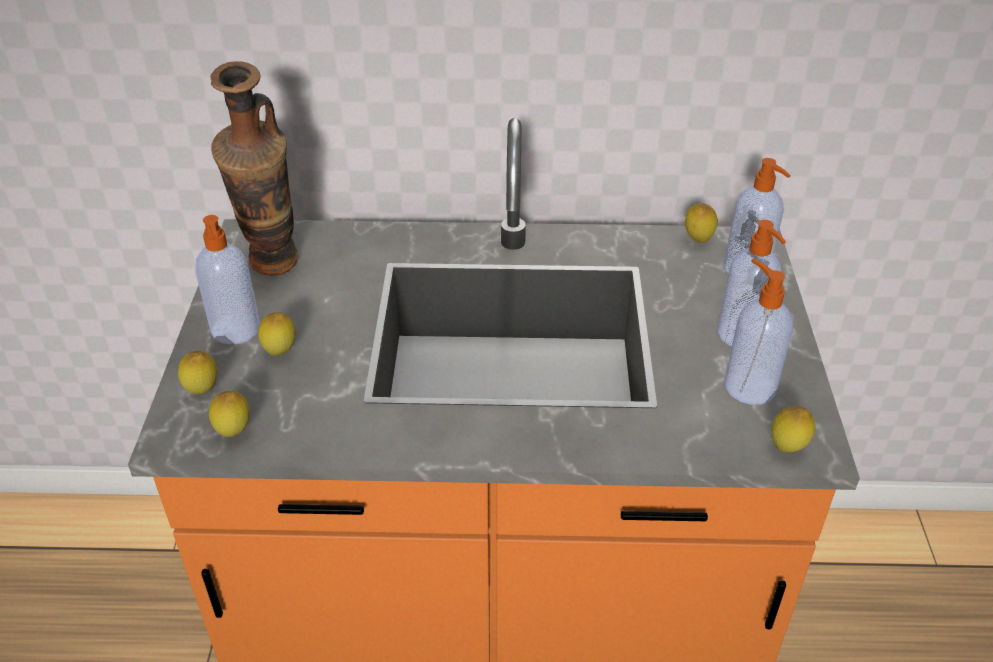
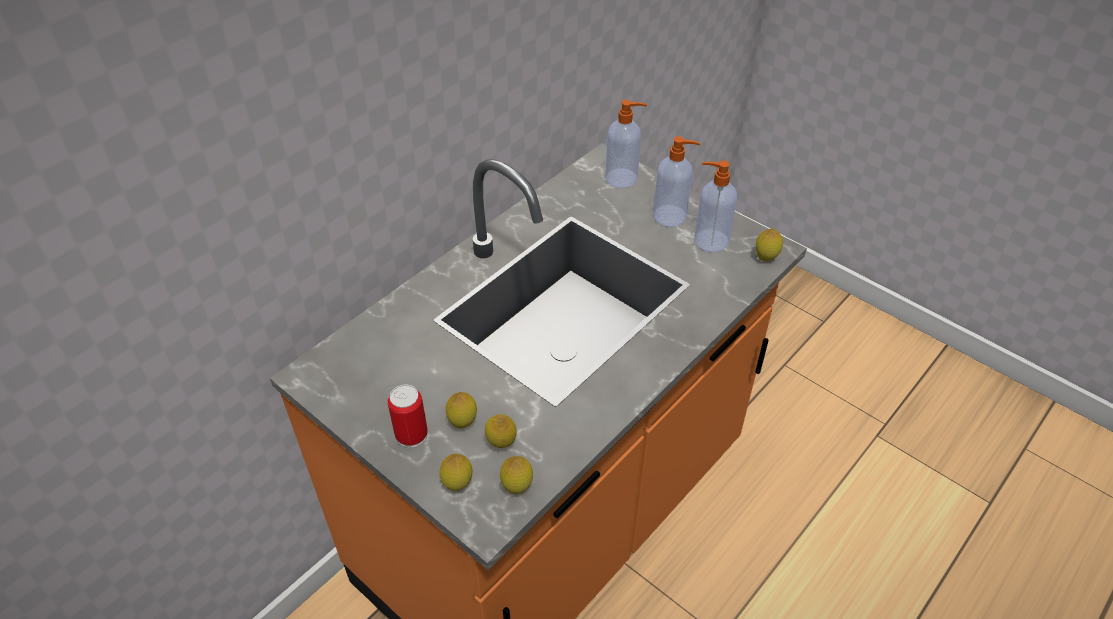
camera: 50 degrees left, 5 degrees up
(236, 330) = (411, 435): soap dispenser -> can
(274, 272) = (371, 382): vase -> none
(698, 240) = (576, 179): lemon -> lemon (501, 444)

